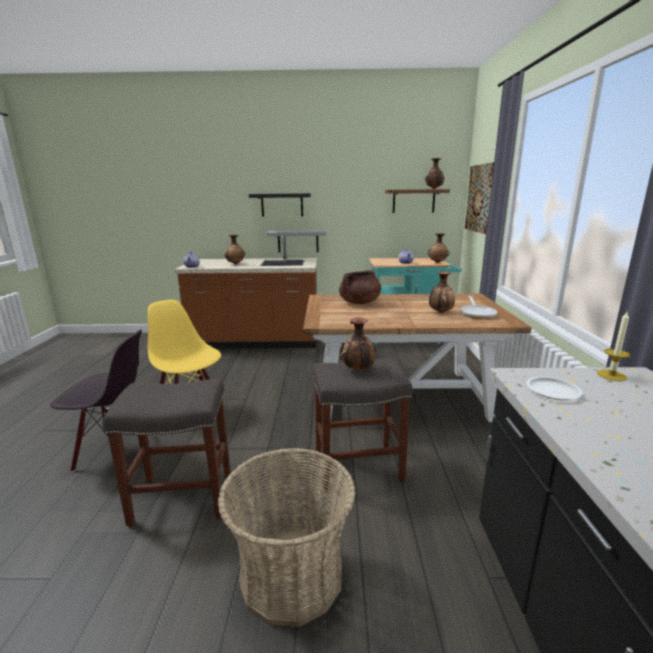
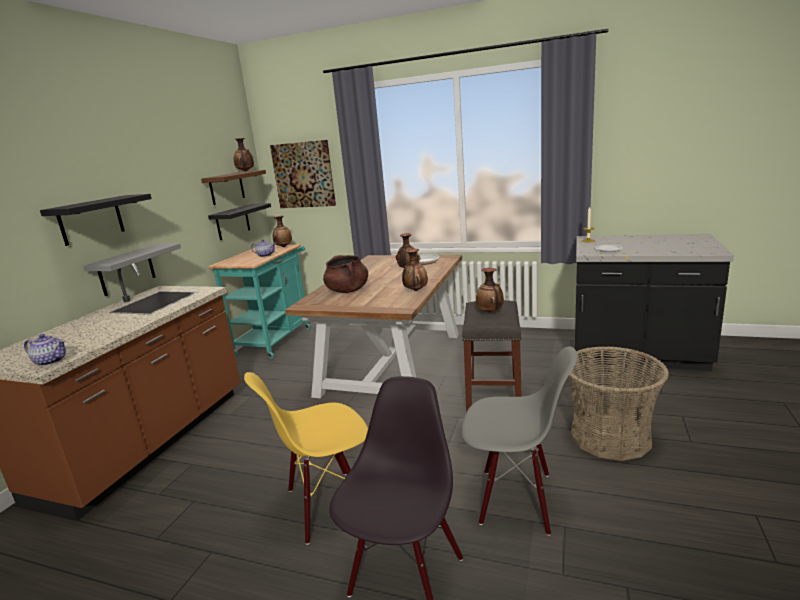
camera: 70 degrees left, 0 degrees up
(181, 497) = (516, 499): grey stool -> grey chair
(235, 264) = (100, 329): vase -> vase (415, 290)
(411, 230) = (232, 222): none -> black shelf

